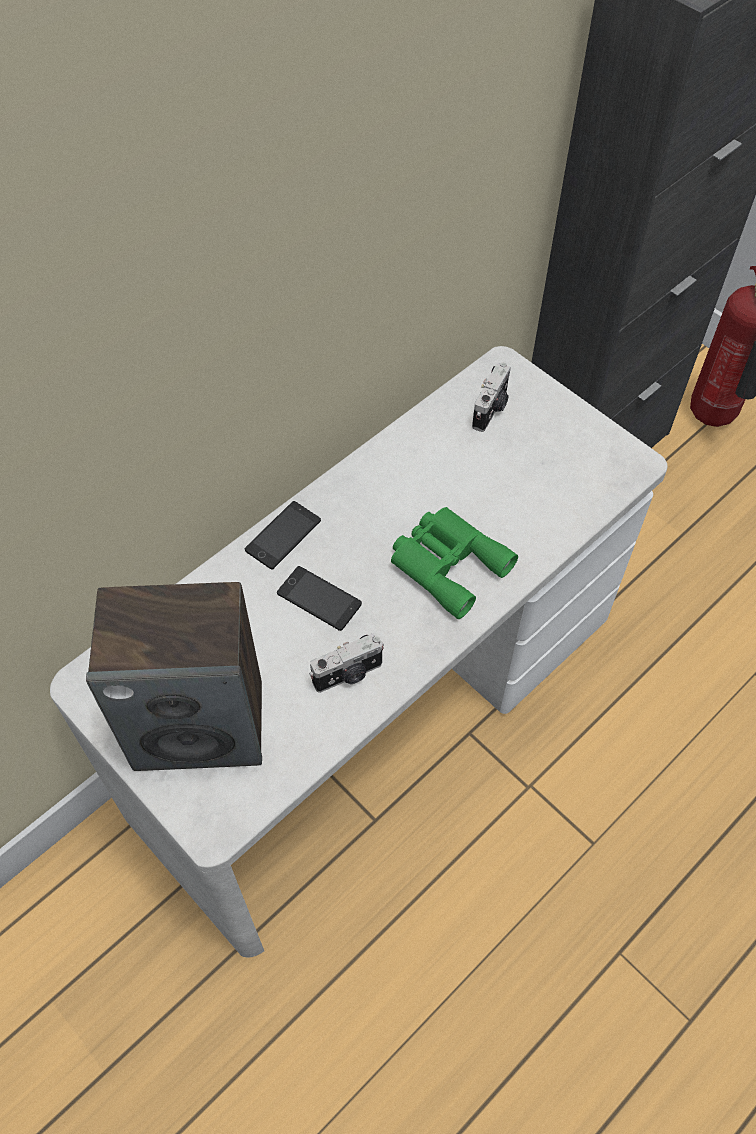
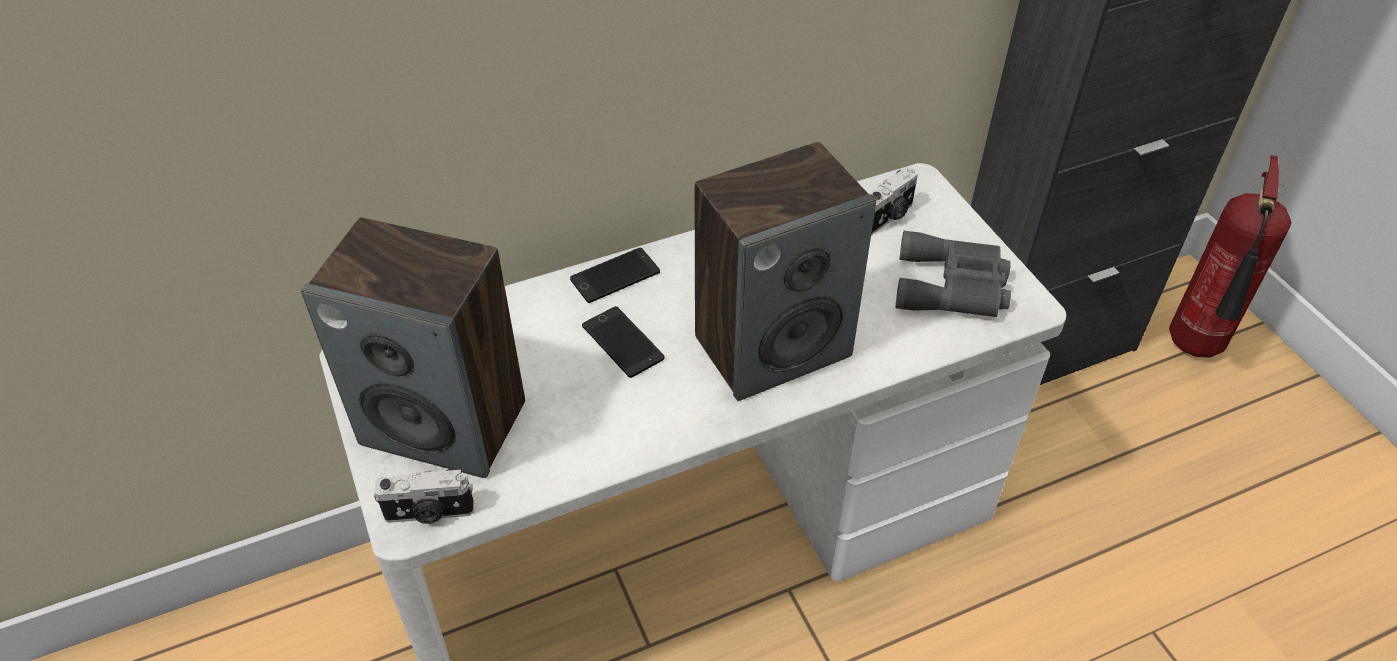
camera: 20 degrees right, 10 degrees down
(348, 675) = (617, 421): camera -> camera (429, 513)
(447, 563) = (773, 346): green binoculars -> speaker
(570, 461) = (954, 286): none -> grey binoculars

